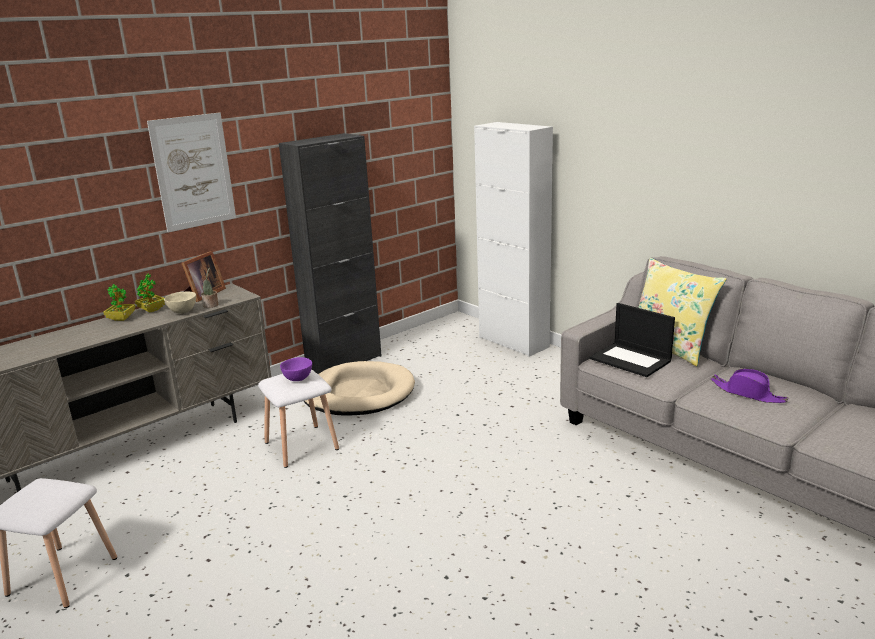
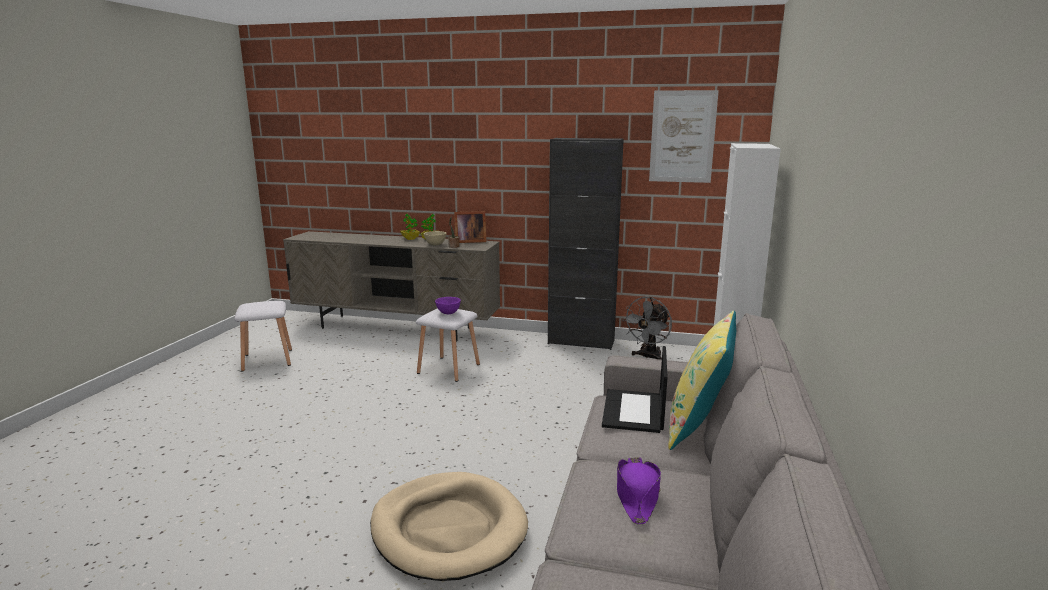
camera: 55 degrees right, 5 degrees down
(193, 172) = (484, 149): picture -> picture (682, 137)
(359, 394) = (541, 362): beige dog bed -> beige dog bed (448, 529)
(418, 347) = (648, 357): none -> grey fan

